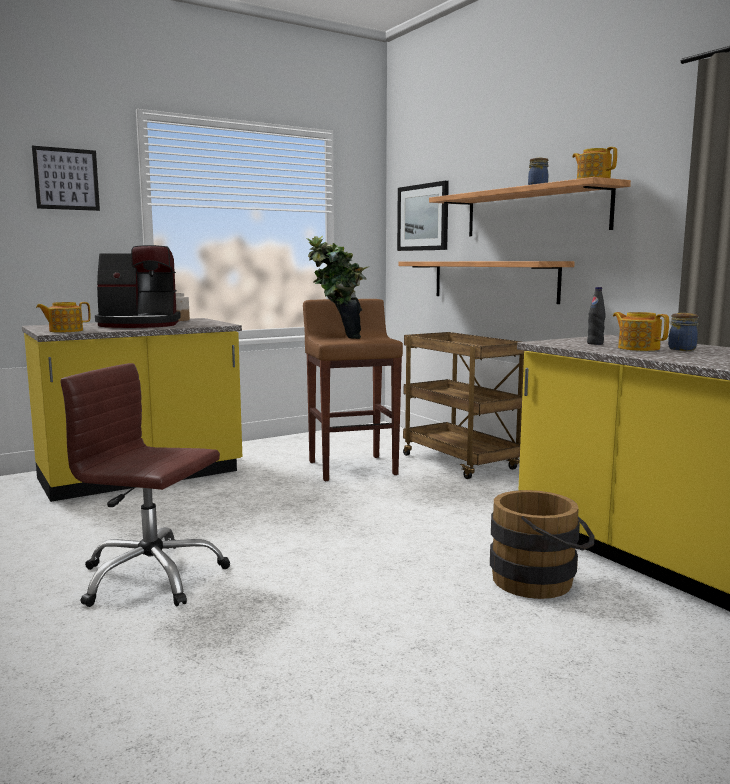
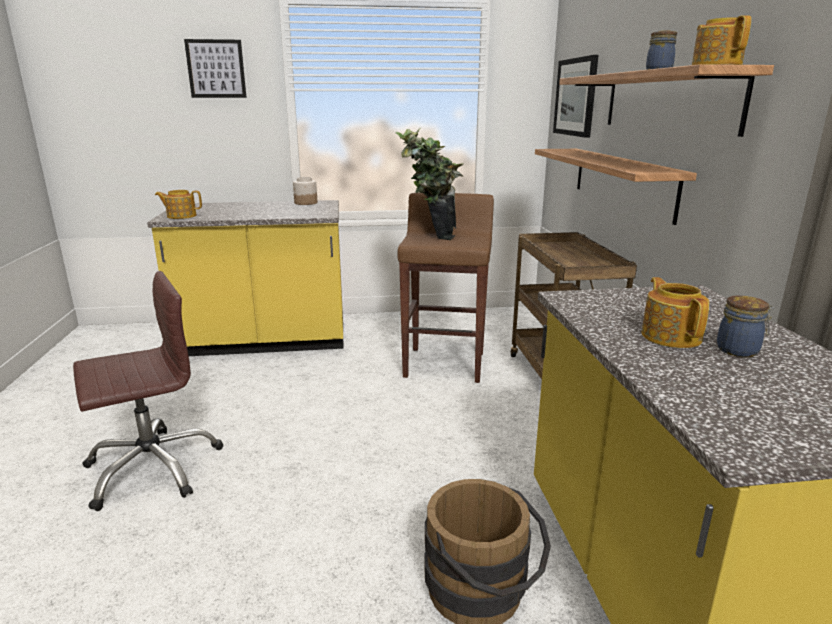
camera: 25 degrees right, 10 degrees up
(139, 325) = (258, 209): coffee machine -> none
(151, 577) = (153, 467): brown office chair -> brown office chair turned 105 degrees clockwise
(595, 343) = (631, 311): black bottle -> none

